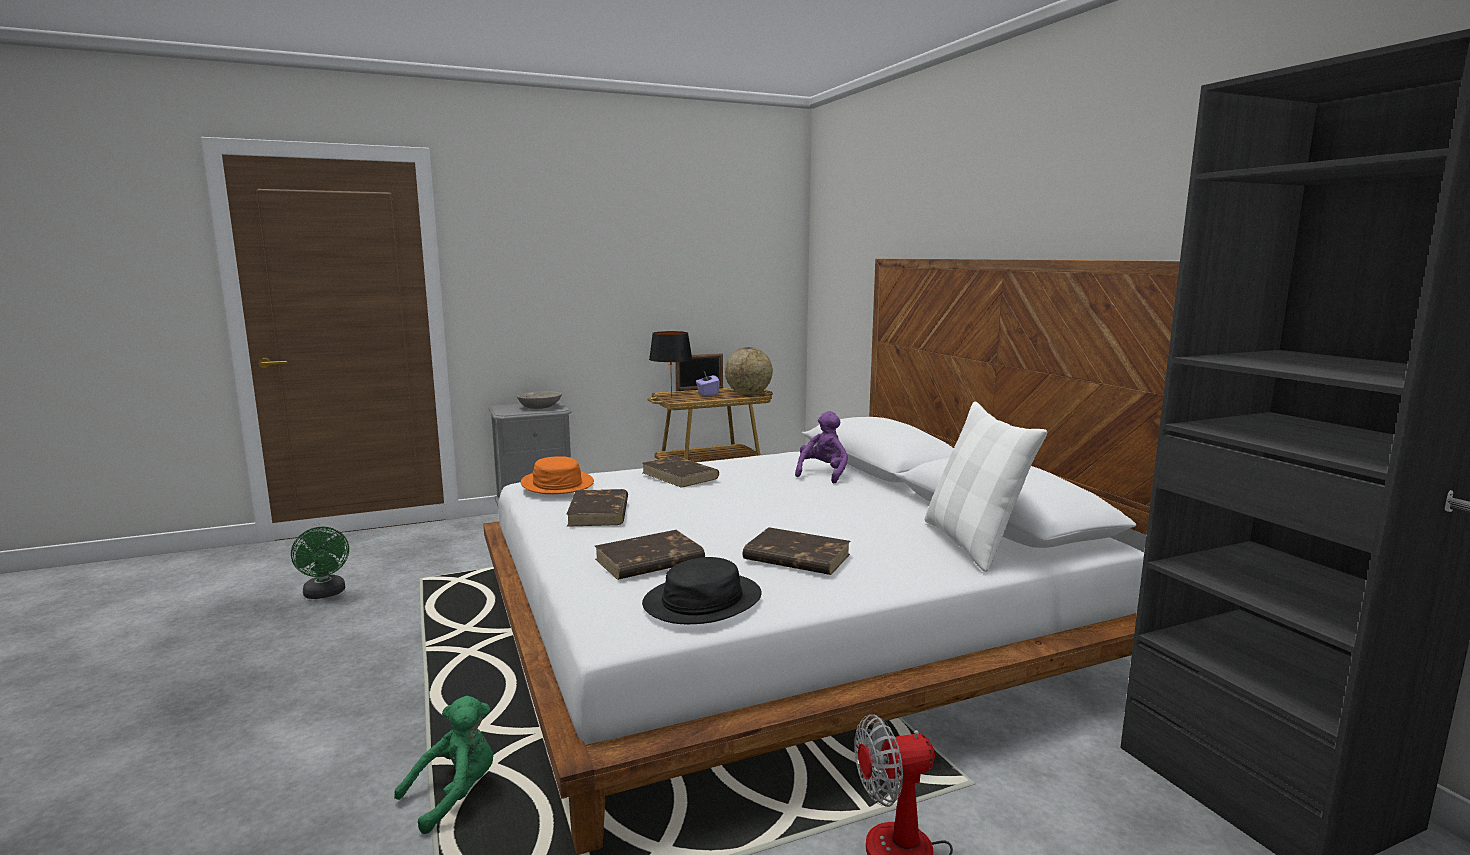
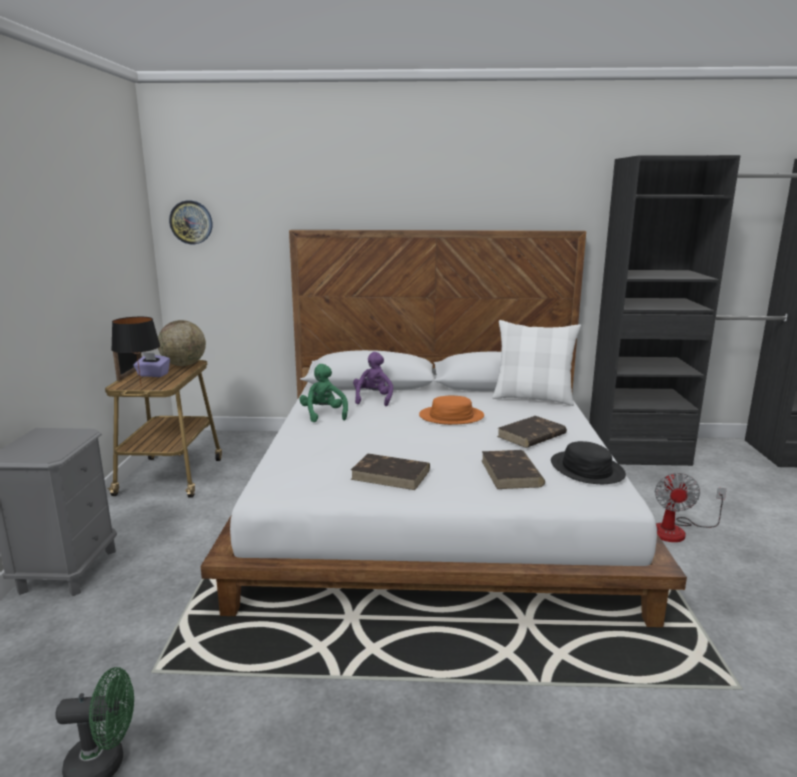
camera: 65 degrees left, 5 degrees up
(455, 794) = (589, 674): green plush toy -> green plush toy (323, 414)
(540, 407) = (55, 439): grey bowl -> none
(557, 484) = (299, 479): orange hat -> orange hat (451, 416)
(680, 476) = (331, 434): brown book -> none
(823, 474) = (373, 399): purple plush toy -> purple plush toy turned 45 degrees clockwise
(828, 250) = (191, 222): none -> wall clock

